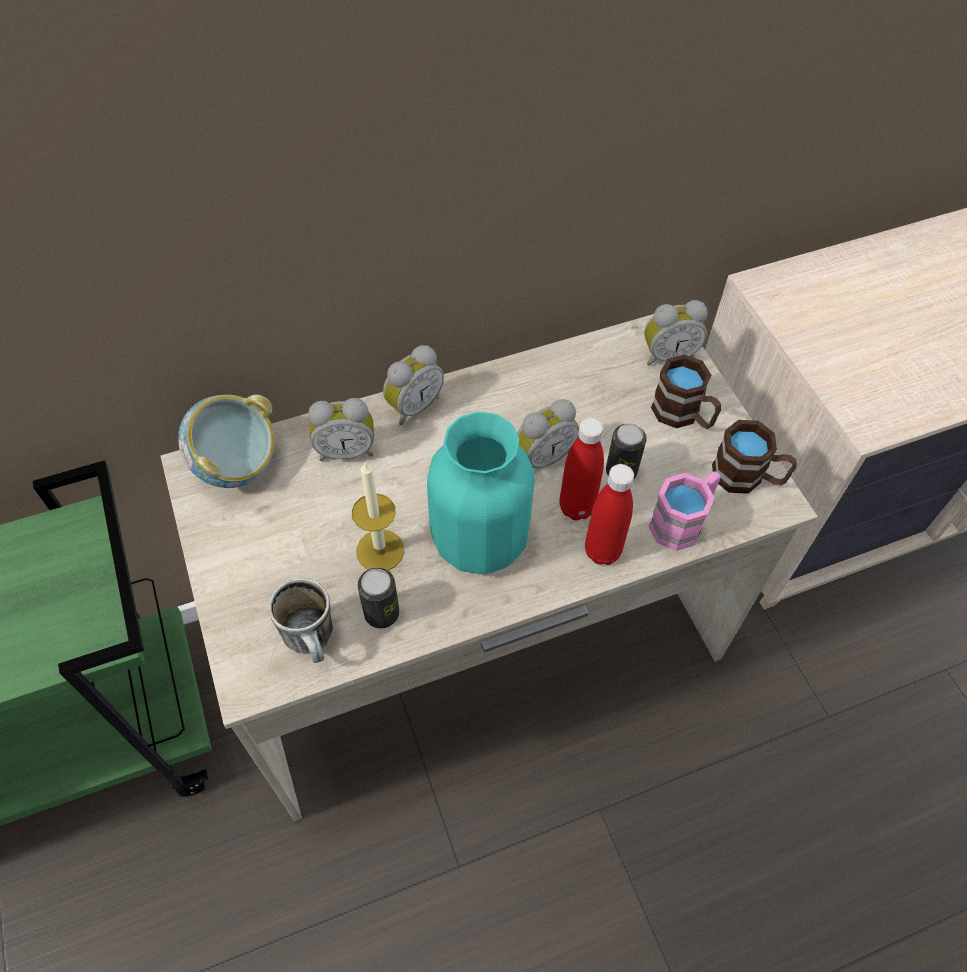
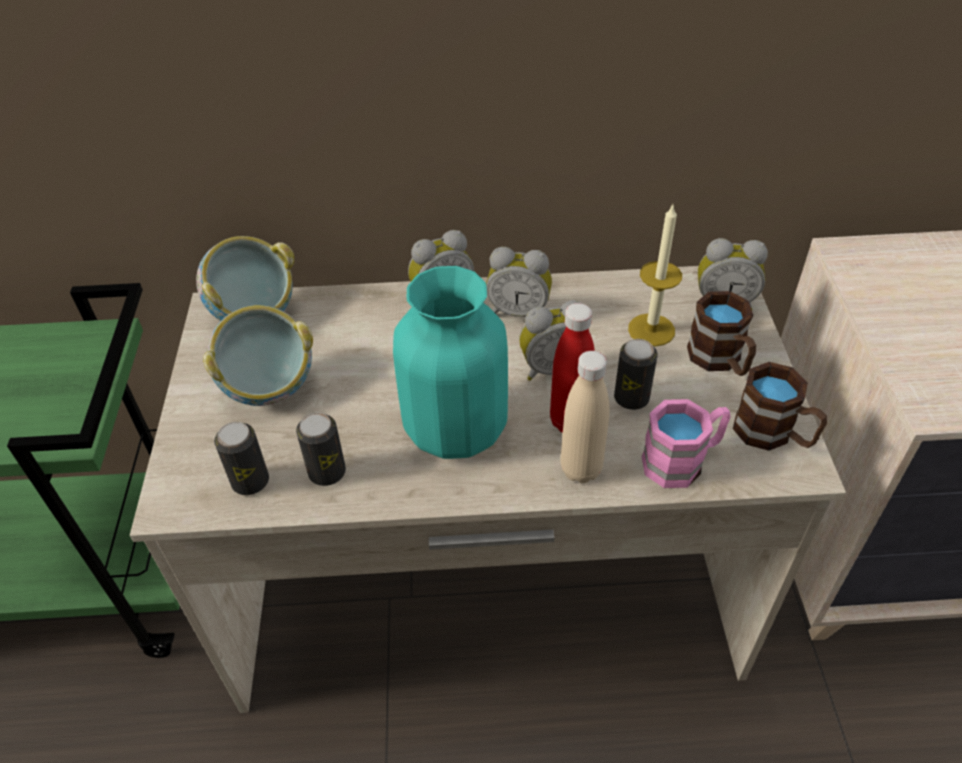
camera: 20 degrees right, 10 degrees down
(288, 542) = (269, 388): none -> bowl
(314, 641) = (250, 481): mug -> can
(346, 450) = (360, 322): alarm clock -> alarm clock (519, 311)
(380, 550) = (352, 415): candle -> candle (651, 330)
(602, 551) = (581, 469): red bottle -> beige bottle

